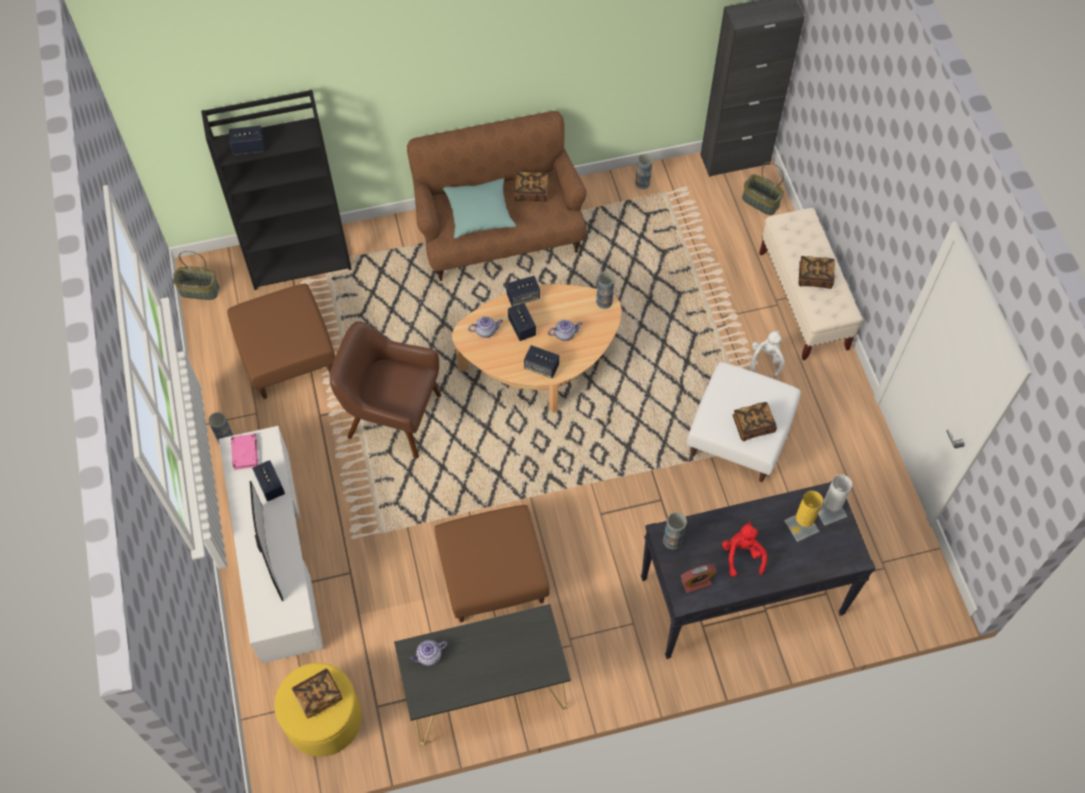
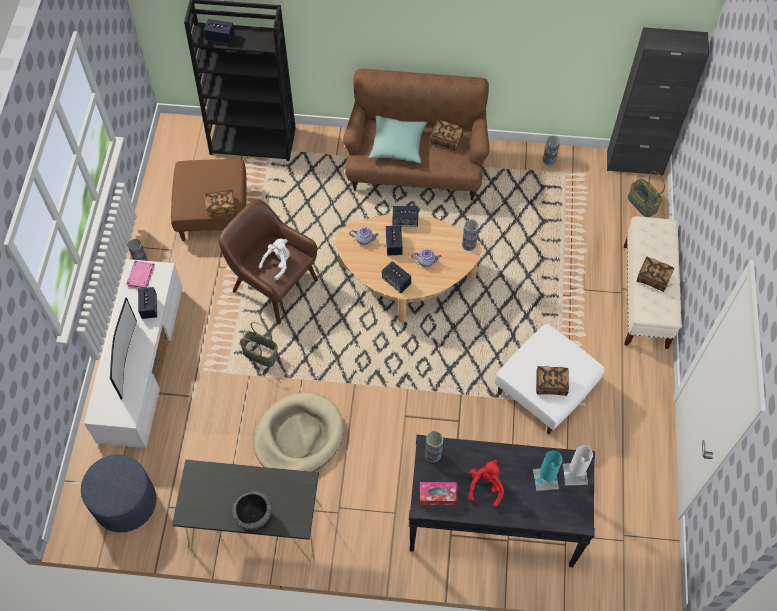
camera: 20 degrees right, 0 degrees up
(199, 289) = (169, 142): basket -> basket (261, 354)
(318, 696) = (117, 482): book -> book (221, 207)
(323, 718) = (125, 502): yellow ottoman -> blue ottoman
(429, 656) = (207, 480): teapot -> none
(492, 576) = (298, 436): brown ottoman -> beige dog bed
(499, 677) = (254, 516): none -> bowl
(696, 582) = (438, 495): alarm clock -> tissue box
(766, 360) = (593, 335): white plush toy -> white plush toy (278, 263)
(801, 526) = (545, 479): yellow table lamp -> turquoise table lamp

